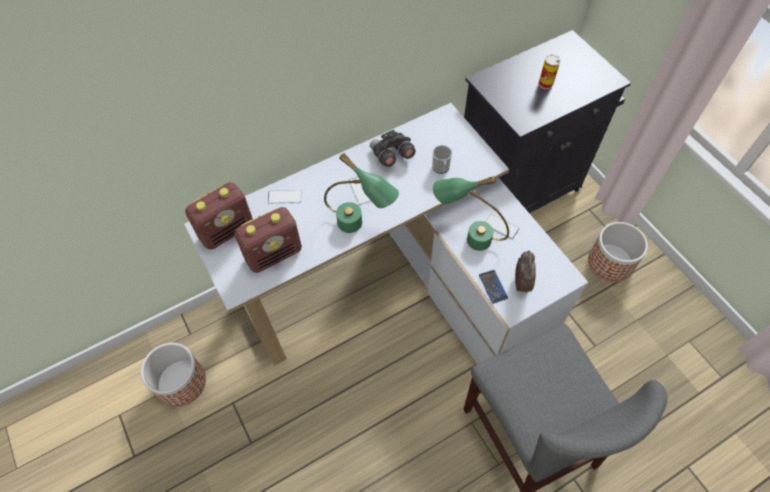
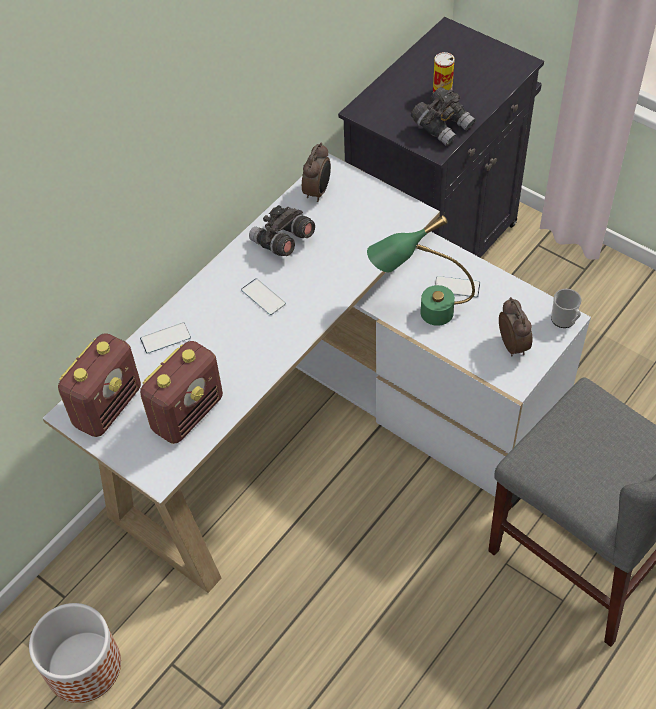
camera: 20 degrees left, 5 degrees down
(360, 227) = (286, 342): green table lamp -> none
(431, 128) = (318, 192): none -> alarm clock
(441, 168) = (354, 237): mug -> mug (565, 320)
(493, 286) = (480, 361): phone -> none
(534, 108) = (442, 126): none -> grey binoculars
(610, 262) = (592, 302): planter -> none

